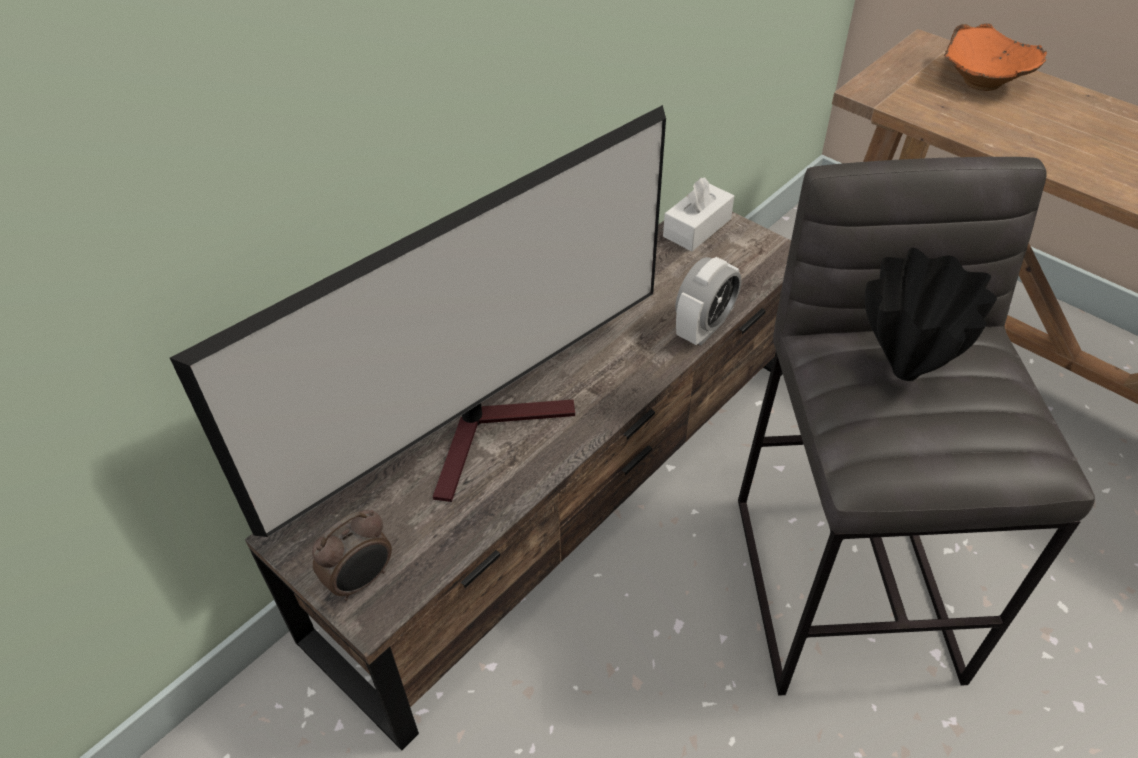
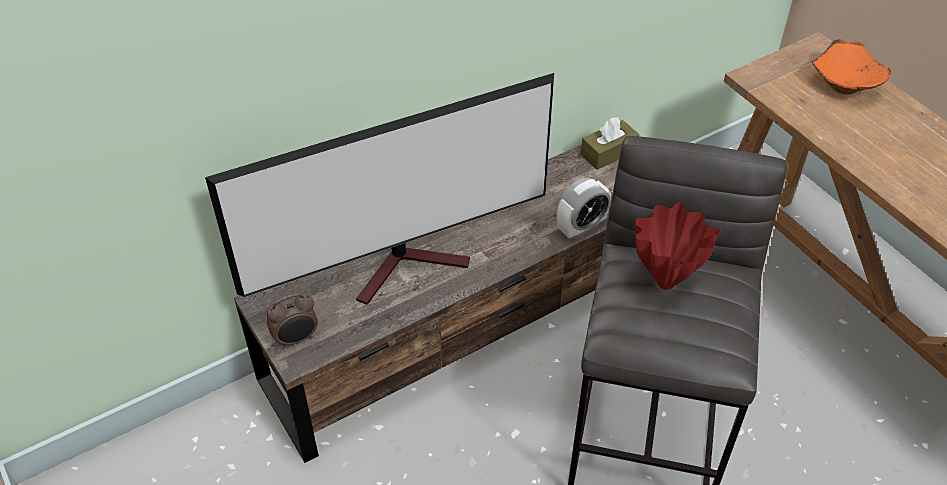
camera: 15 degrees right, 0 degrees up
(697, 228) = (608, 153): white tissue box -> brown tissue box
(904, 369) = (666, 281): black vase -> red vase

